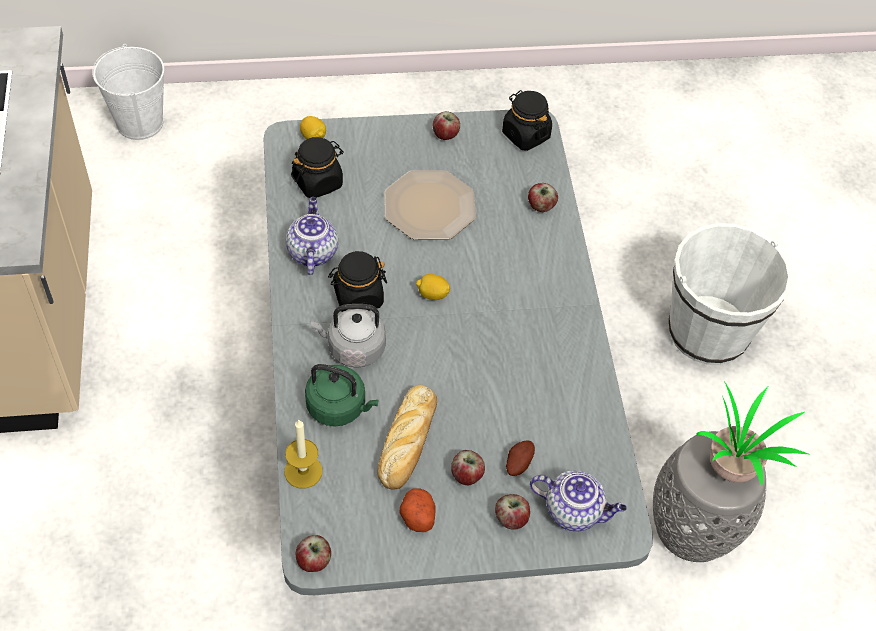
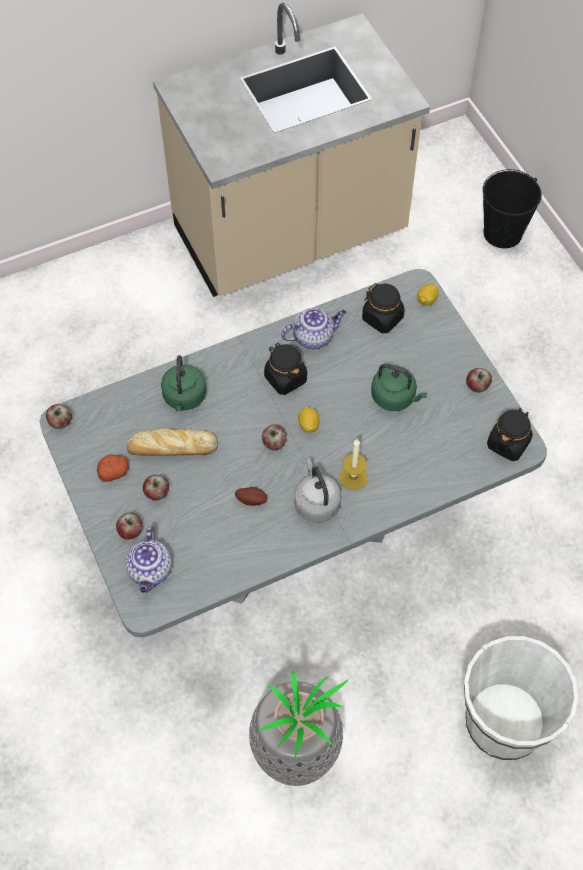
camera: 75 degrees right, 5 degrees up
(140, 122) = (503, 233): white bucket -> black bucket
(303, 471) = (125, 394): candle -> candle (353, 477)
(353, 348) = (237, 390): grey kettle -> grey kettle (316, 503)
(429, 206) = (395, 397): plate -> green kettle
(518, 463) = (178, 523): potato -> potato (251, 499)
(541, 206) = (433, 475): apple -> apple (274, 443)

